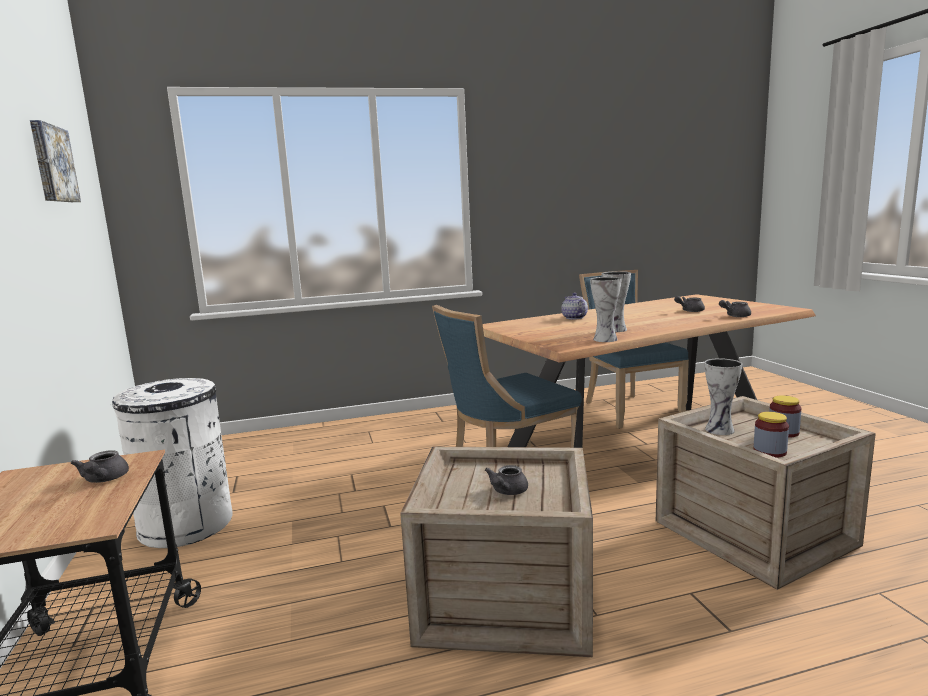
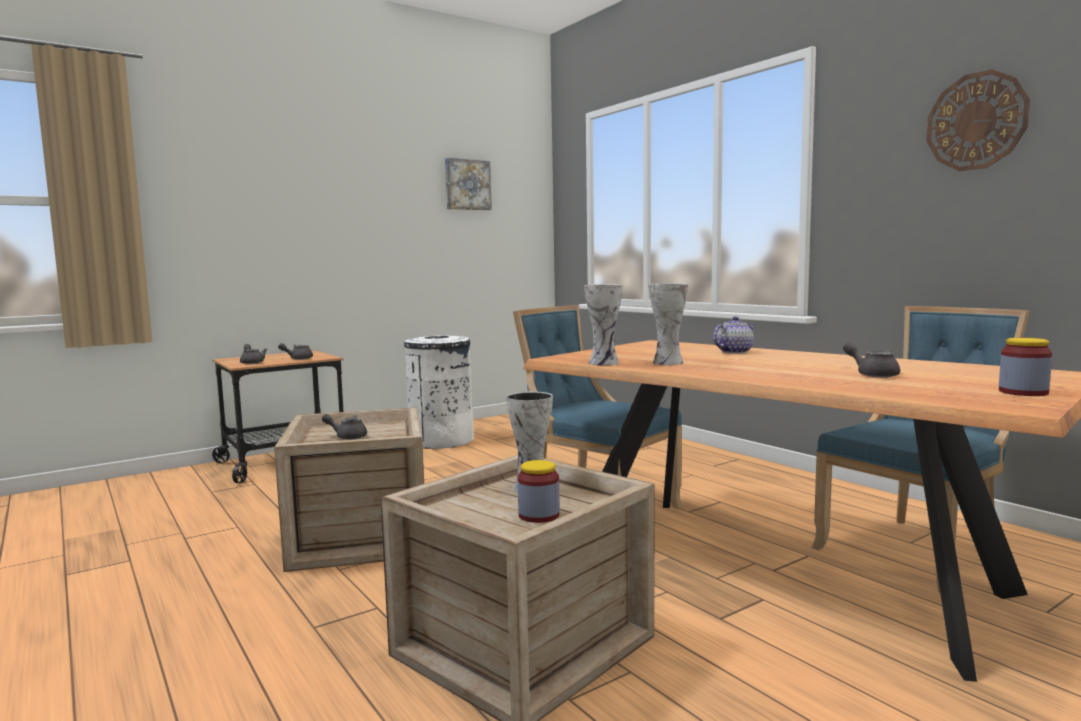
camera: 70 degrees right, 5 degrees down
(572, 163) = (976, 121): none -> wall clock
(734, 316) = (858, 388): grey teapot -> grey teapot (252, 362)
(769, 451) = (461, 507): jar -> jar (1023, 392)

